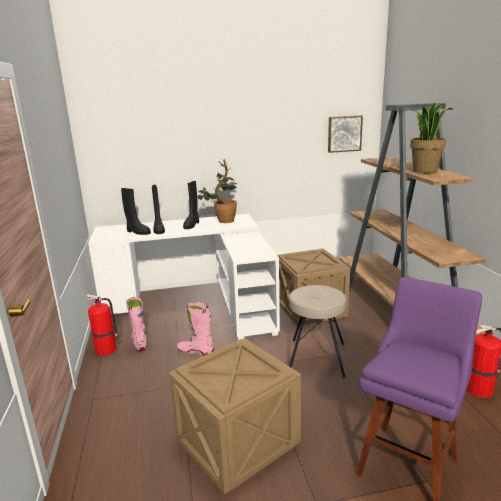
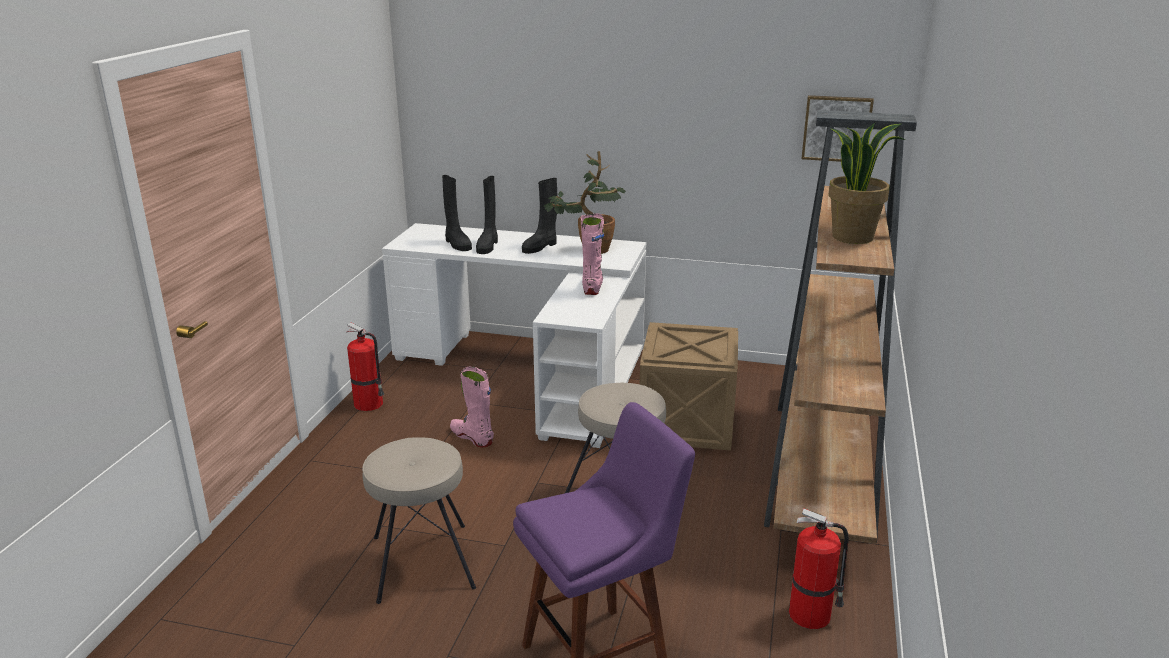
camera: 25 degrees right, 5 degrees up
(139, 343) = (413, 407): pink boot -> pink boot (592, 286)
(236, 443) = (421, 562): crate -> beige stool

